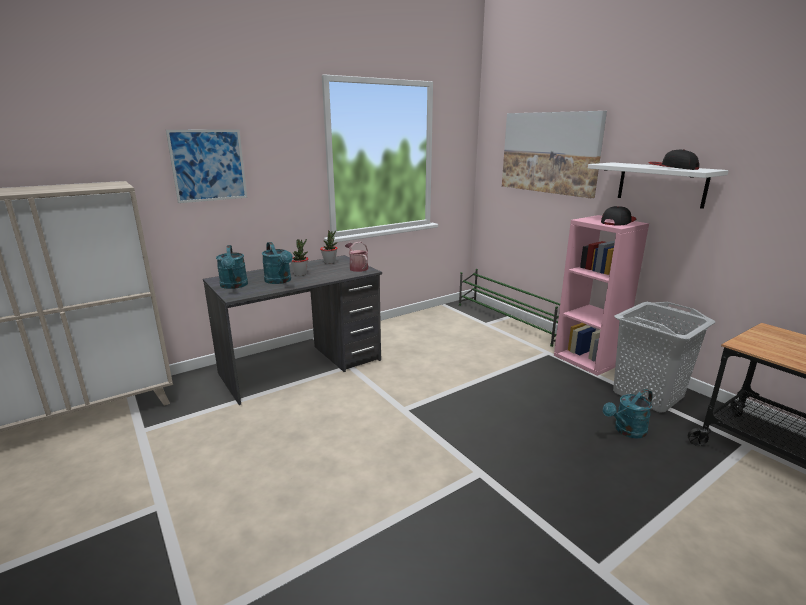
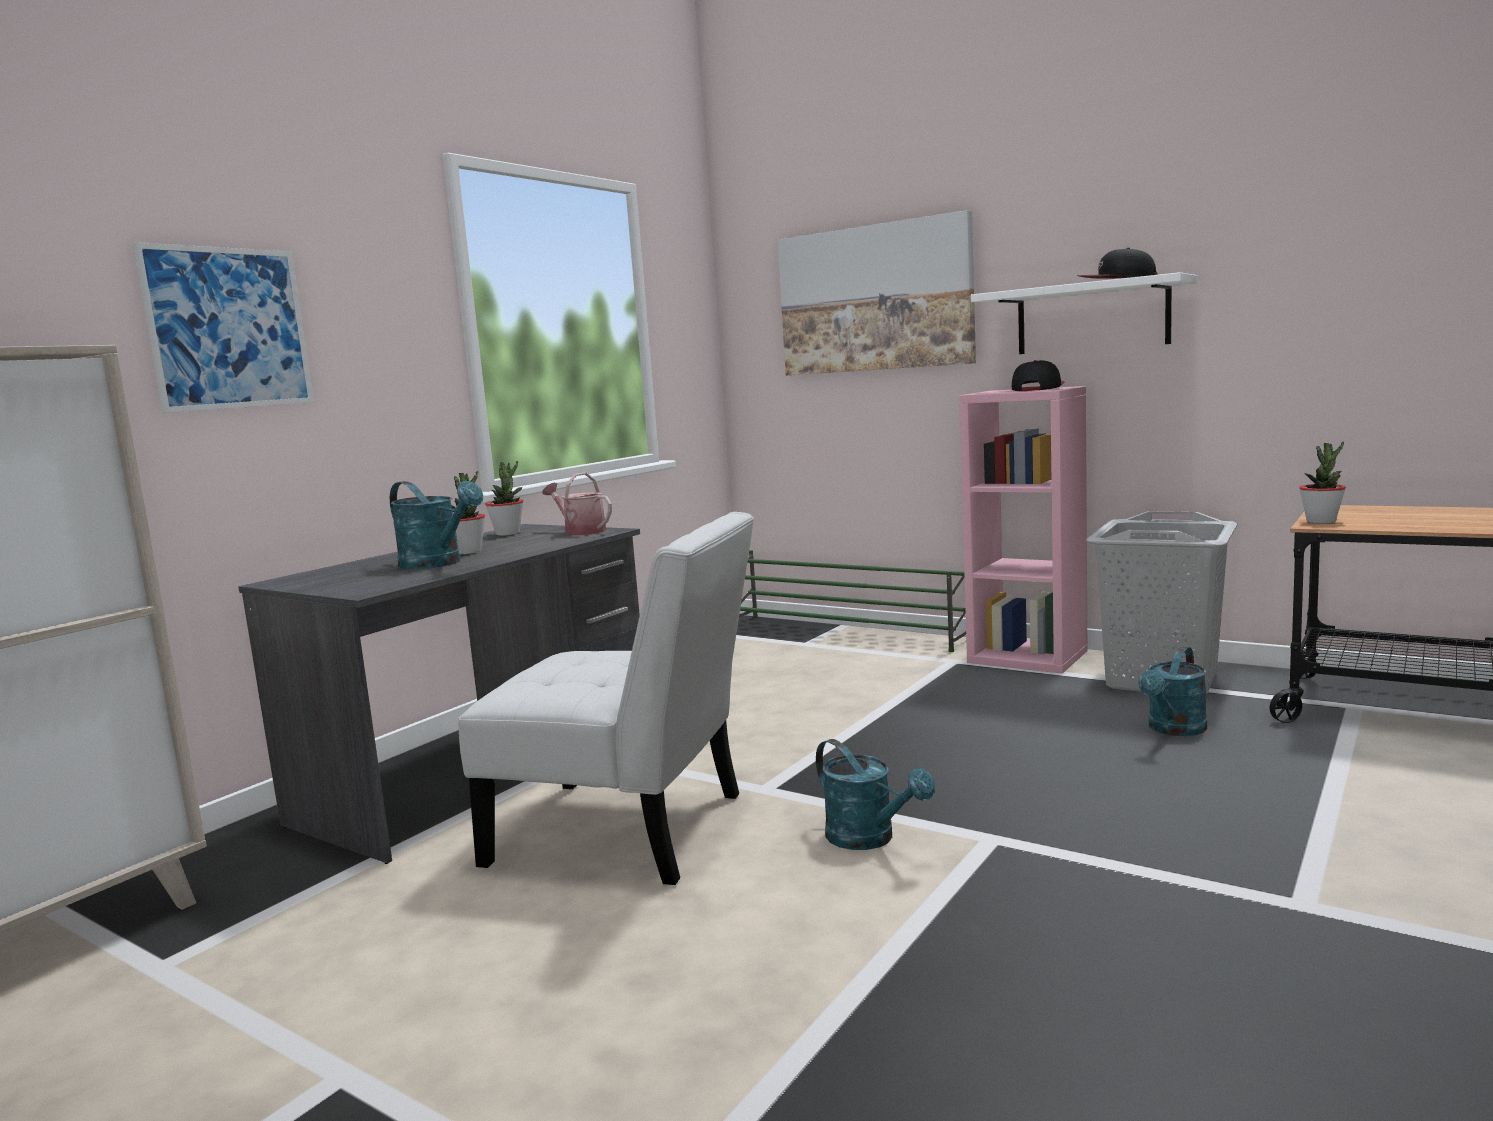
camera: 20 degrees left, 10 degrees down
(234, 286) = (339, 582): turquoise watering can -> turquoise watering can (869, 839)
(334, 417) = (631, 832): none -> white chair
(748, 342) = (1321, 521): none -> potted plant

